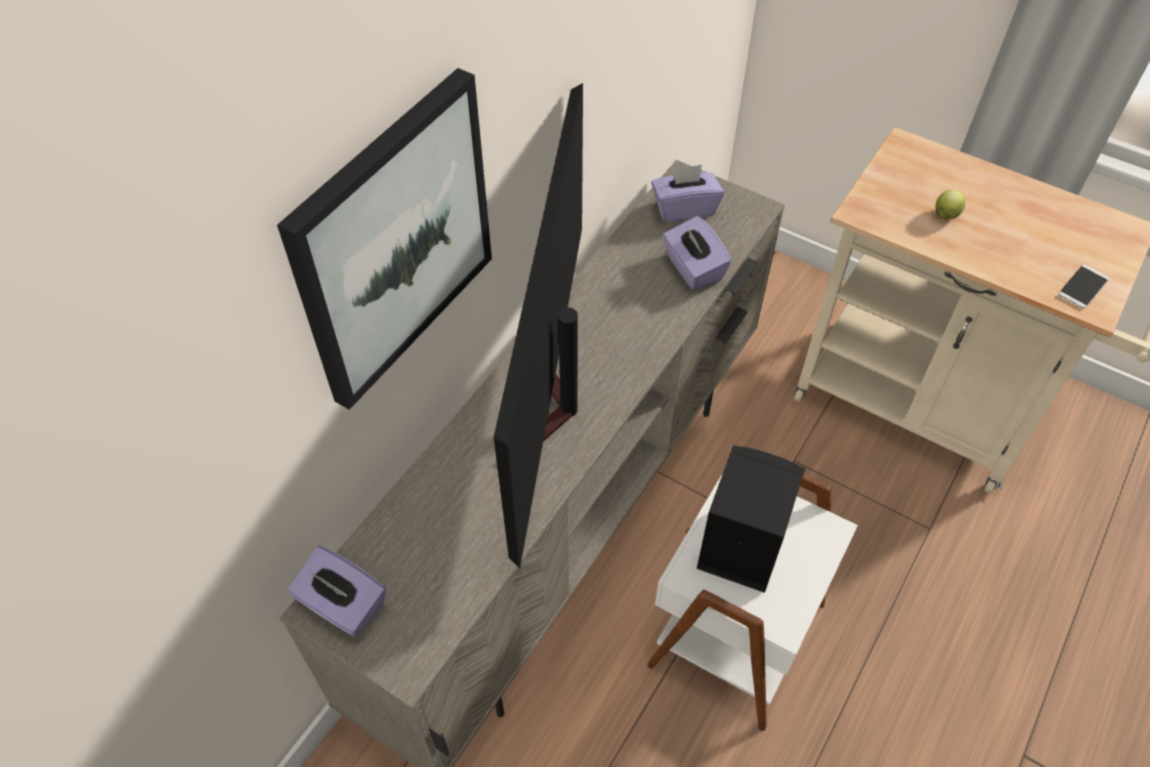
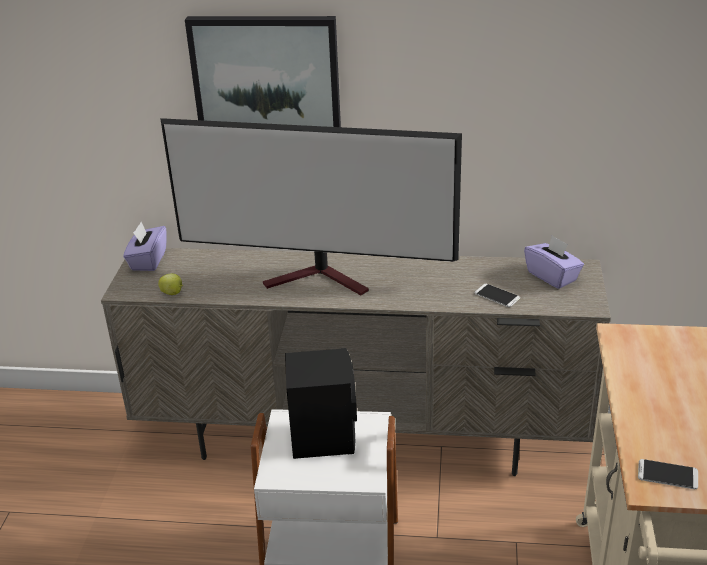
camera: 65 degrees right, 20 degrees down
(546, 411) = (322, 278): television -> television turned 150 degrees counterclockwise
(693, 269) = (497, 296): purple tissue box -> phone
(946, 215) = (668, 378): apple -> apple (173, 293)

